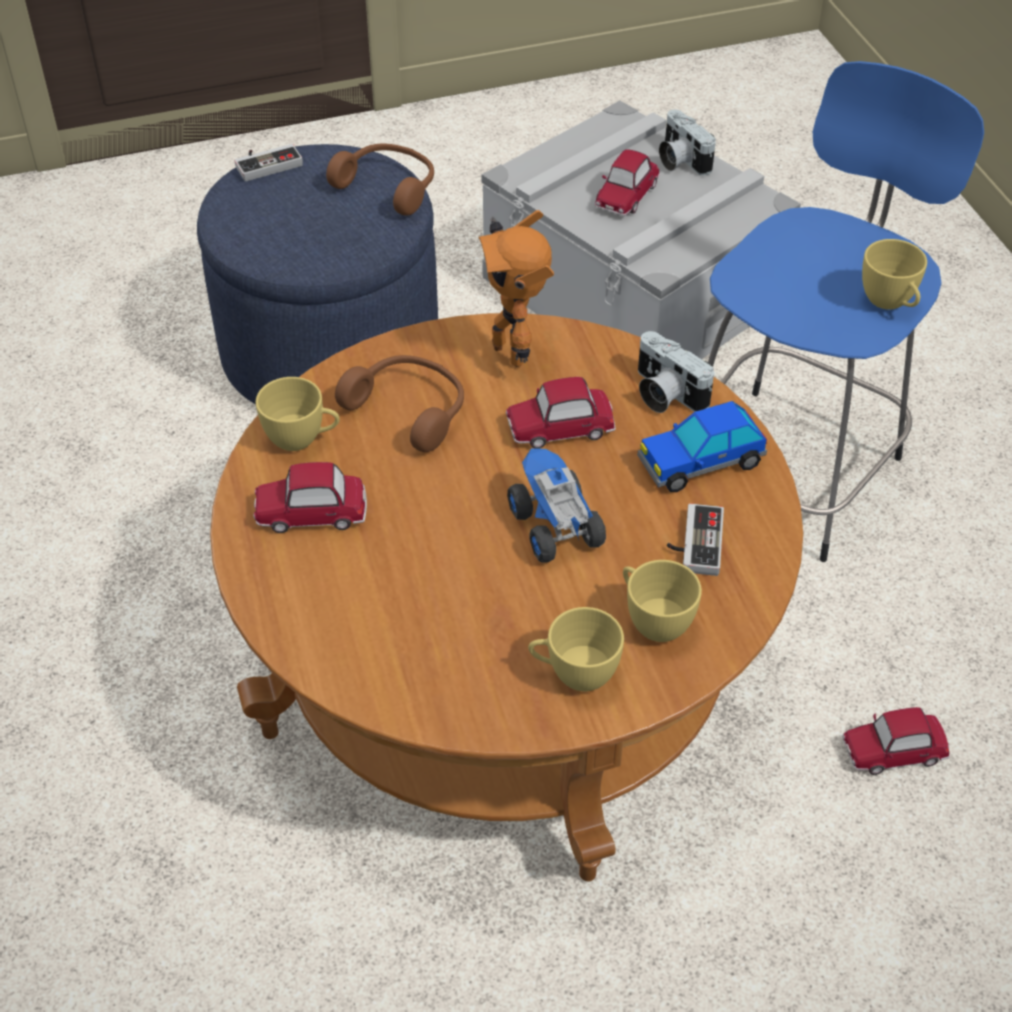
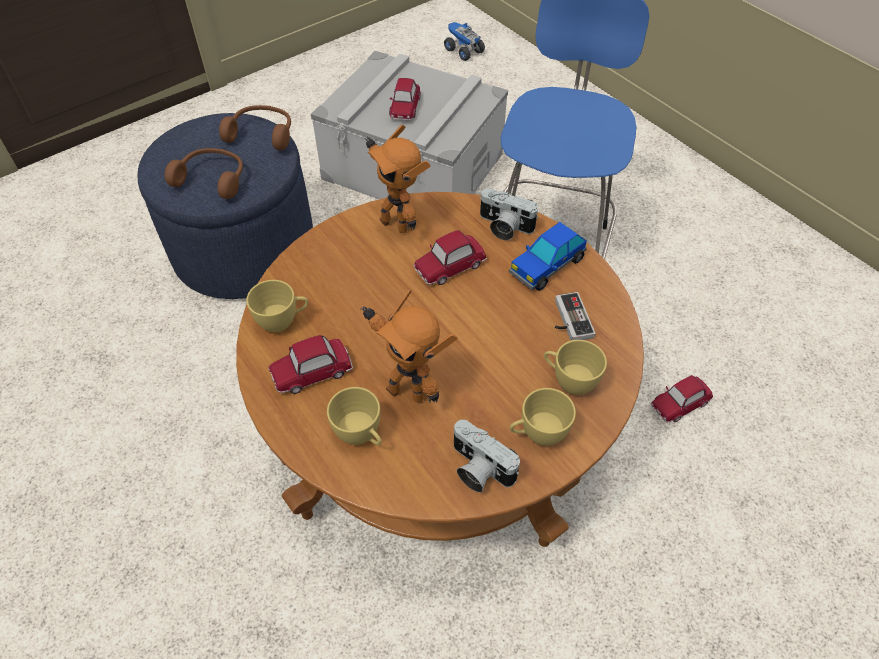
camera: 20 degrees left, 5 degrees up
(267, 163) = (173, 136): game controller -> none
(410, 409) = (347, 280): brown headphones -> brown headphones (212, 179)
(424, 569) = (407, 390): none -> toy robot
(553, 526) = (477, 335): toy truck -> toy truck (463, 51)
(679, 160) = (427, 79): camera -> camera (478, 469)
(890, 303) = (614, 136): yellow cup -> yellow cup (361, 435)

